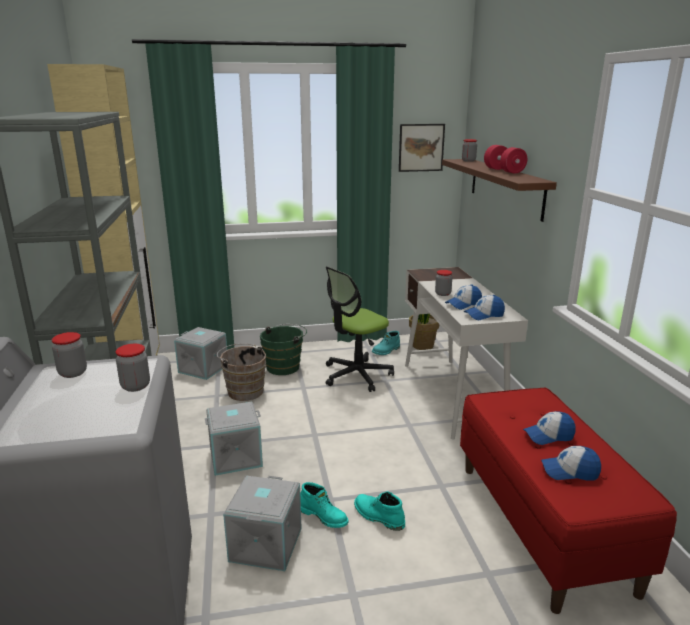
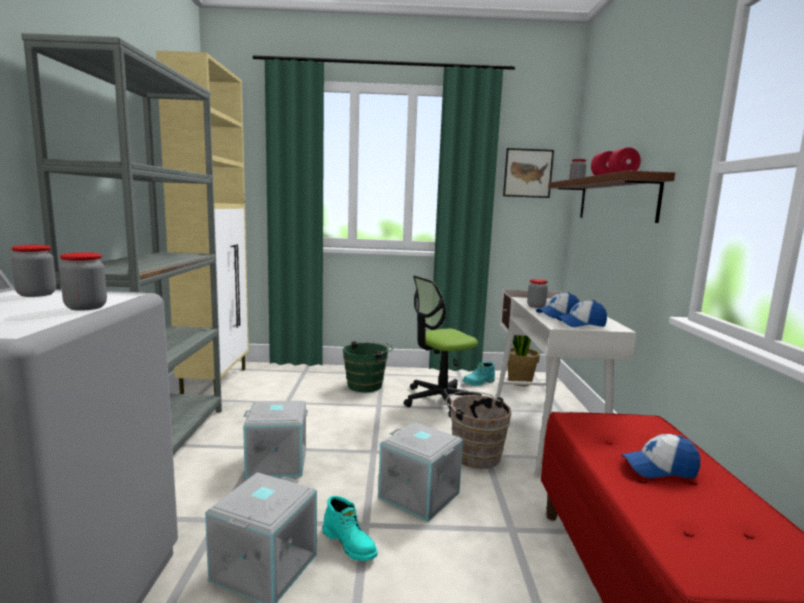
camera: 10 degrees right, 10 degrees down
(204, 368) = (286, 378): grey storage box -> grey storage box (420, 495)
(244, 390) = (316, 401): brown bucket -> brown bucket (474, 454)
(378, 517) = (418, 555): turquoise boot -> none
(569, 471) = (691, 518): cap -> none

